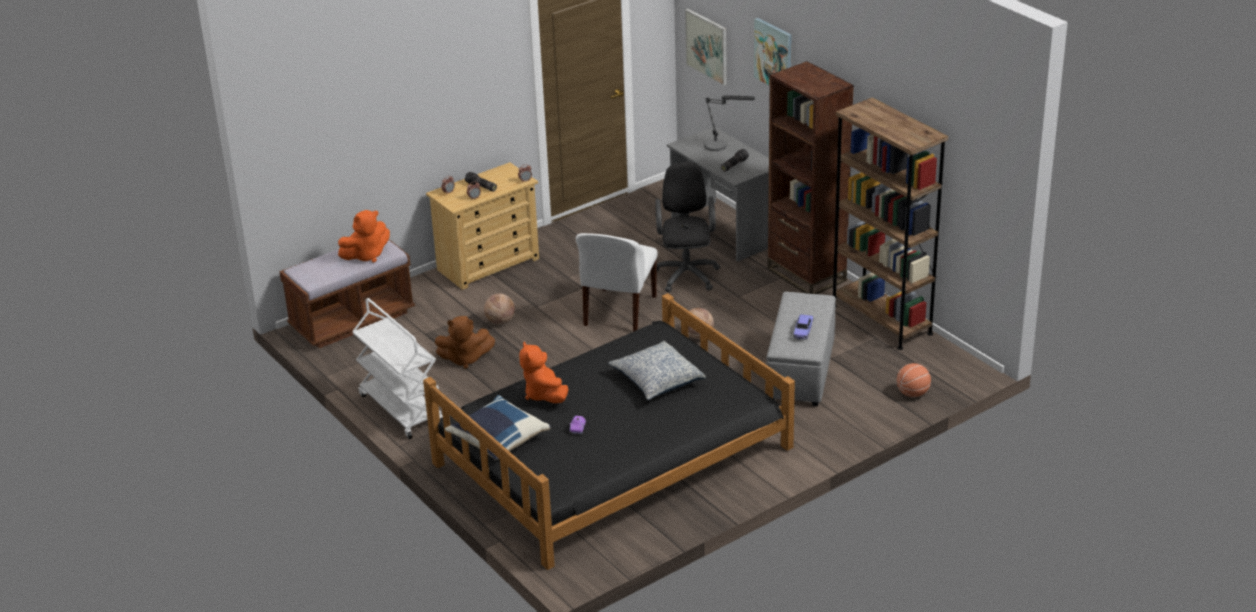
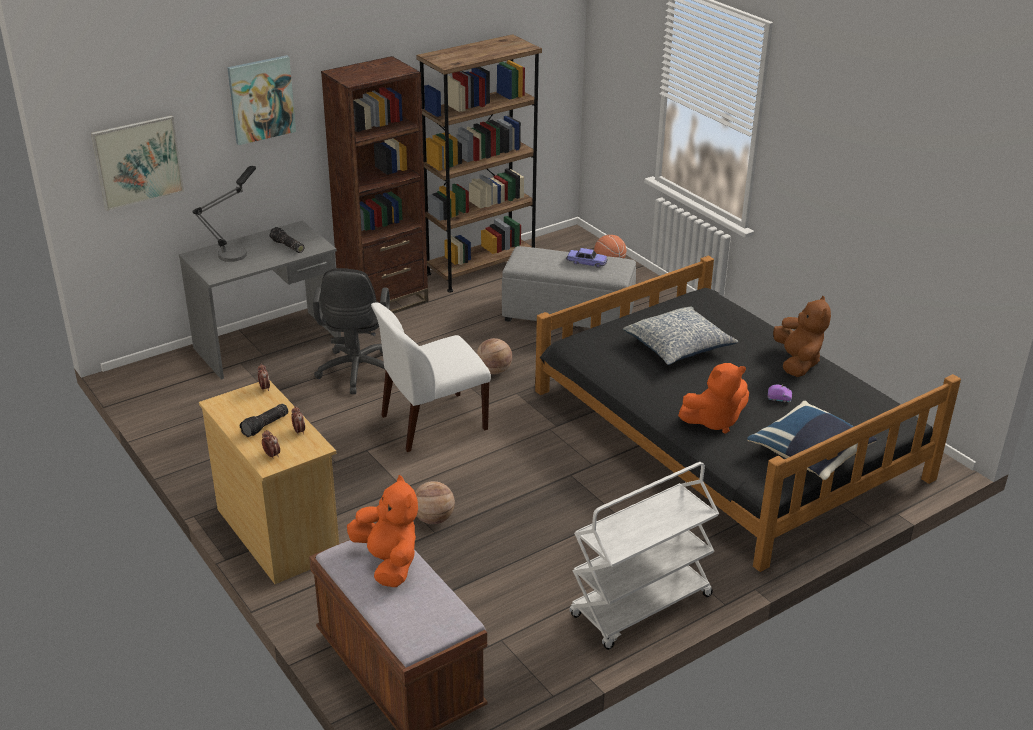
camera: 90 degrees left, 0 degrees up
(465, 359) = (522, 549): brown plush toy -> brown plush toy (797, 362)
(619, 312) = (431, 423): white chair -> white chair turned 135 degrees clockwise
(686, 273) = (356, 373): black office chair -> black office chair turned 90 degrees counterclockwise

